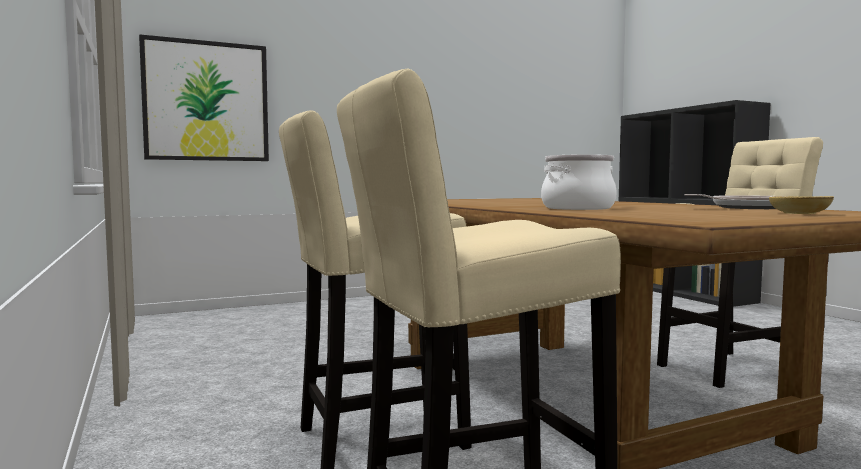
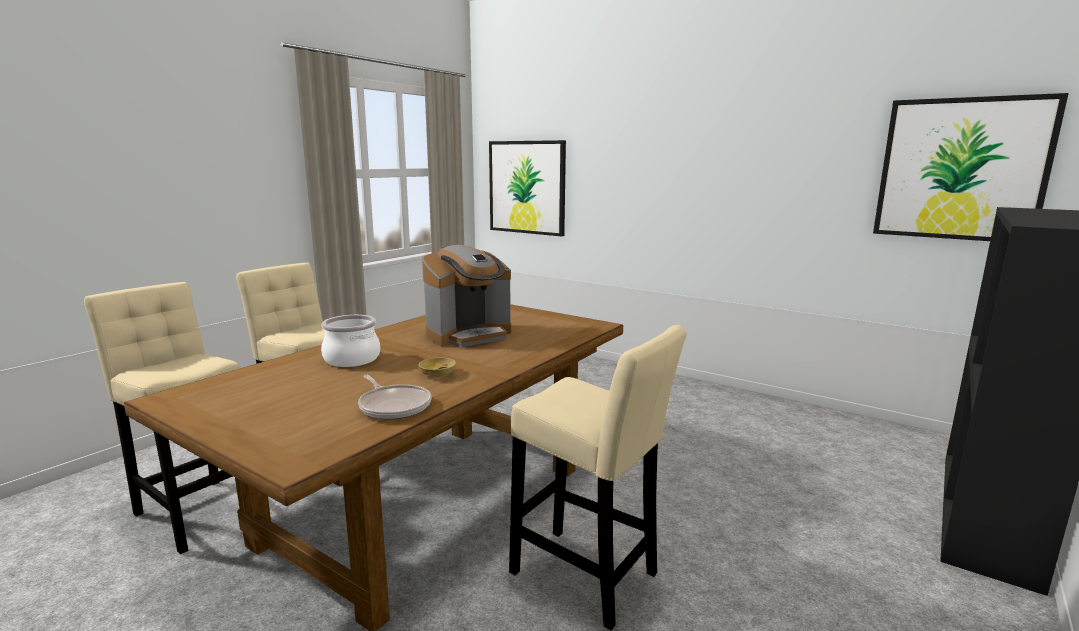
camera: 60 degrees right, 10 degrees up
(524, 202) = (469, 335): none -> coffee machine
(575, 99) = (961, 169): none -> picture
(799, 213) = (292, 422): beige bowl -> beige bowl (437, 374)

